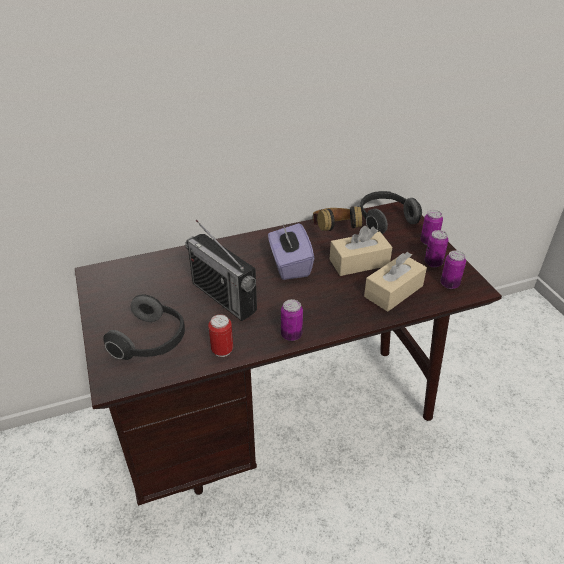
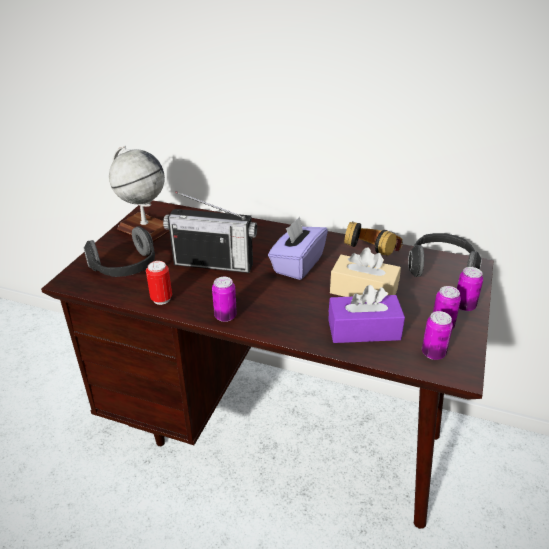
camera: 40 degrees right, 5 degrees down
(116, 296) = (145, 228): none -> globe
(224, 297) = (214, 263): radio -> radio turned 75 degrees counterclockwise
(393, 291) = (364, 330): beige tissue box -> purple tissue box

